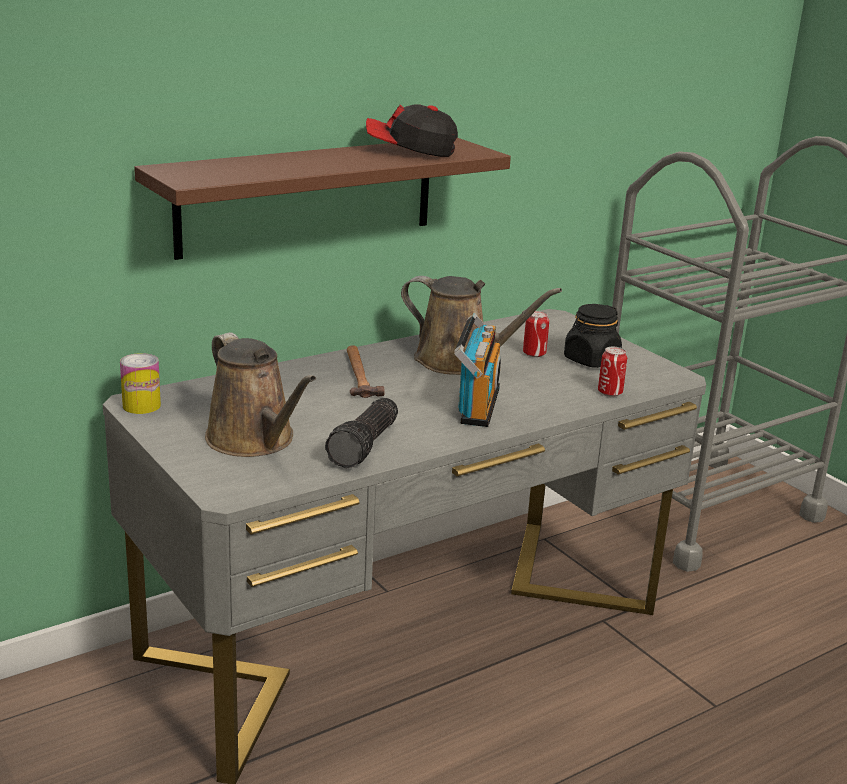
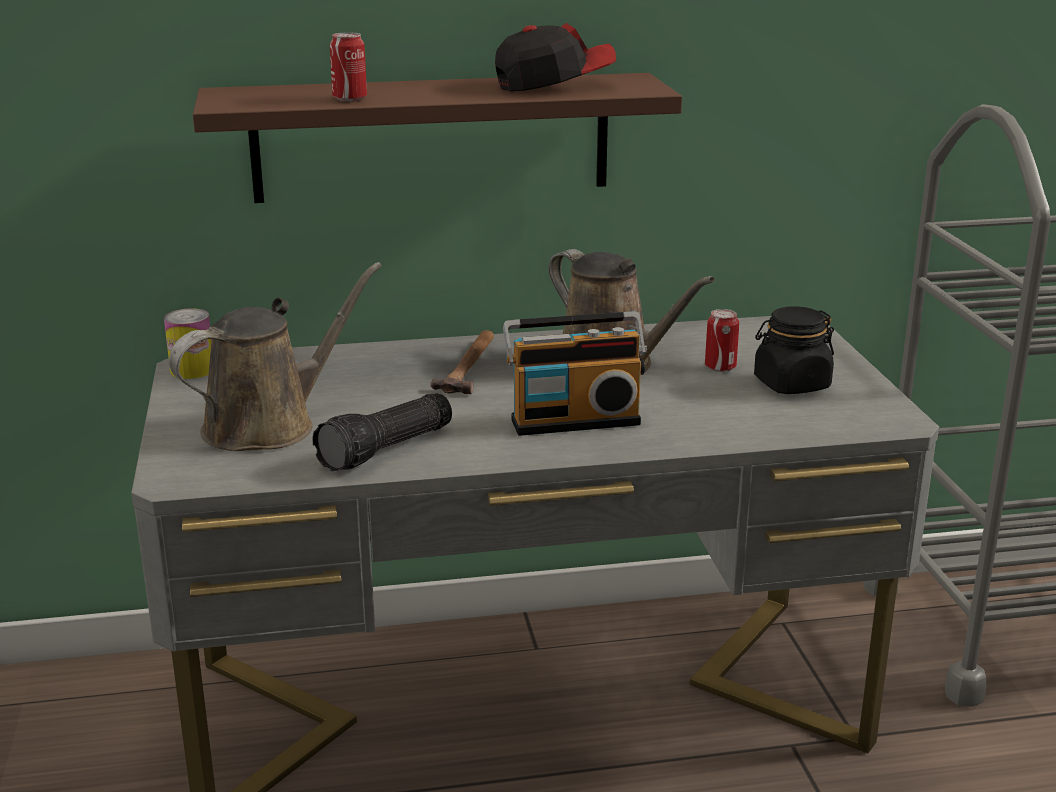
camera: 25 degrees right, 0 degrees up
(254, 440) = (269, 425): brown watering can -> brown watering can turned 120 degrees counterclockwise
(410, 151) = (553, 85): cap -> cap turned 135 degrees clockwise
(475, 405) = (574, 420): radio -> radio turned 45 degrees clockwise
(610, 392) = (774, 428): can -> can (350, 98)

